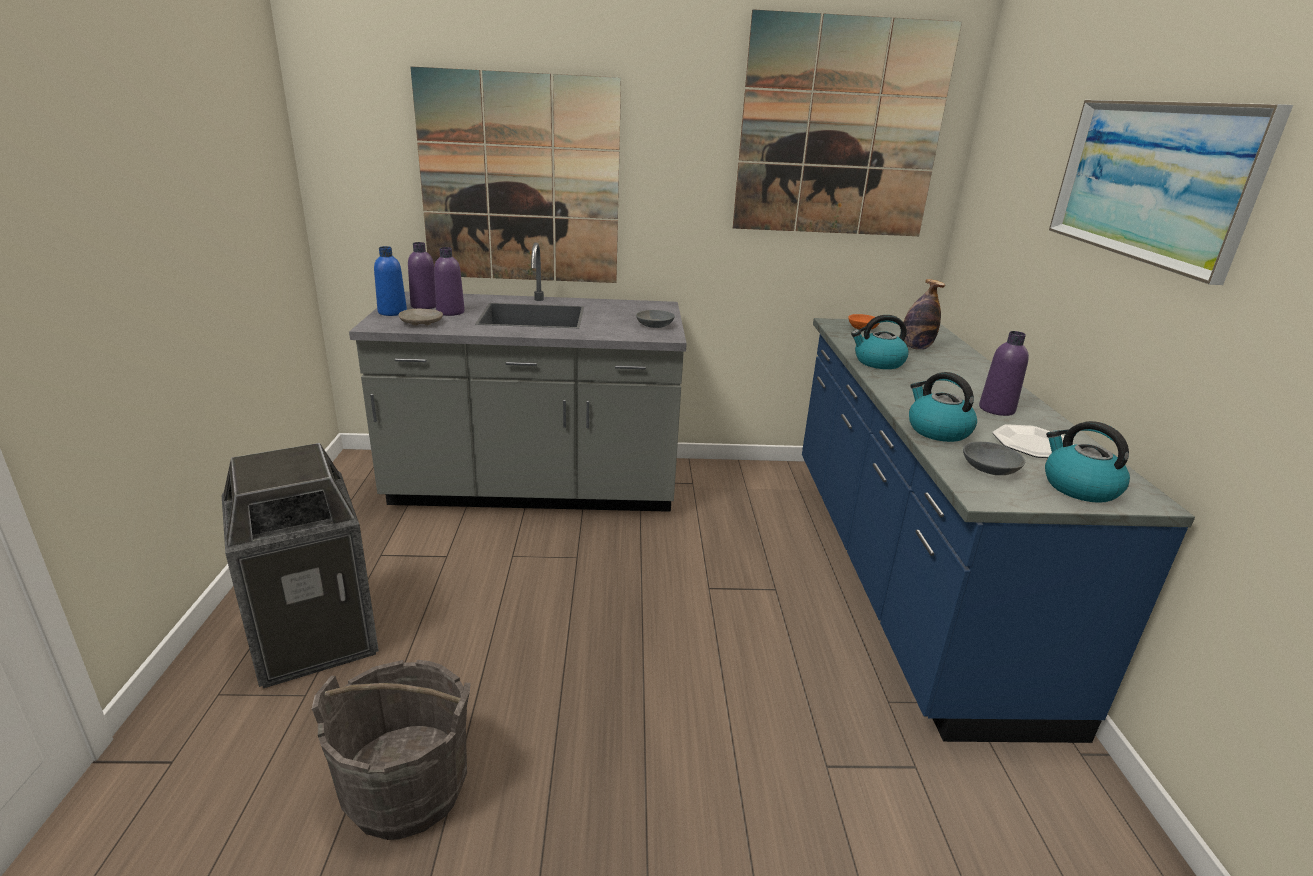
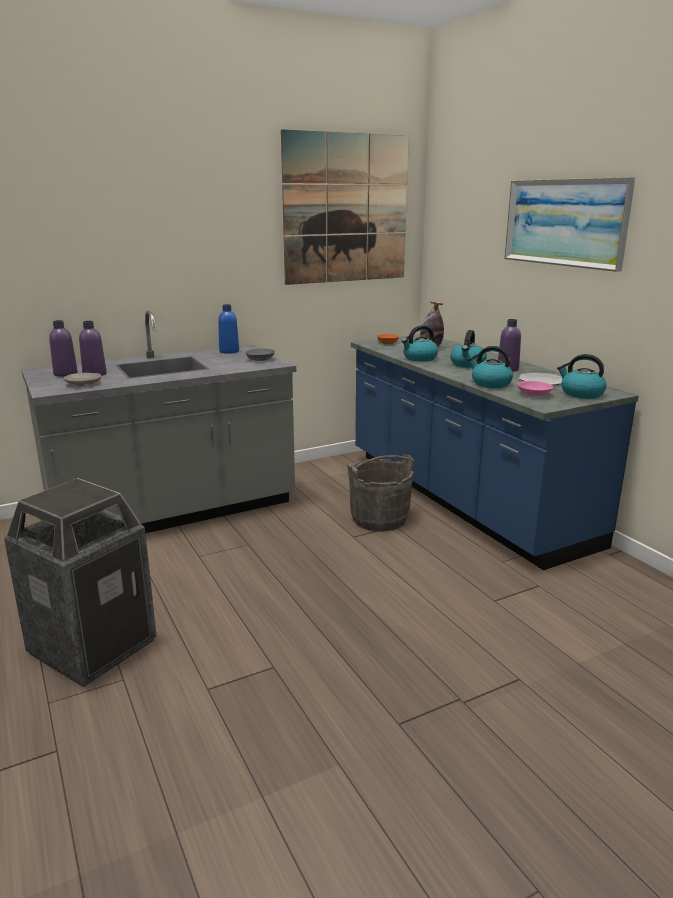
camera: 25 degrees left, 5 degrees down
(392, 312) = (46, 381): blue bottle -> blue bottle (229, 351)
(406, 789) = (256, 699): grey bucket -> grey bucket (379, 519)
(520, 181) = (122, 264): picture -> none
(940, 387) = (467, 364): none -> kettle
(989, 469) = (534, 395): grey bowl -> pink bowl

